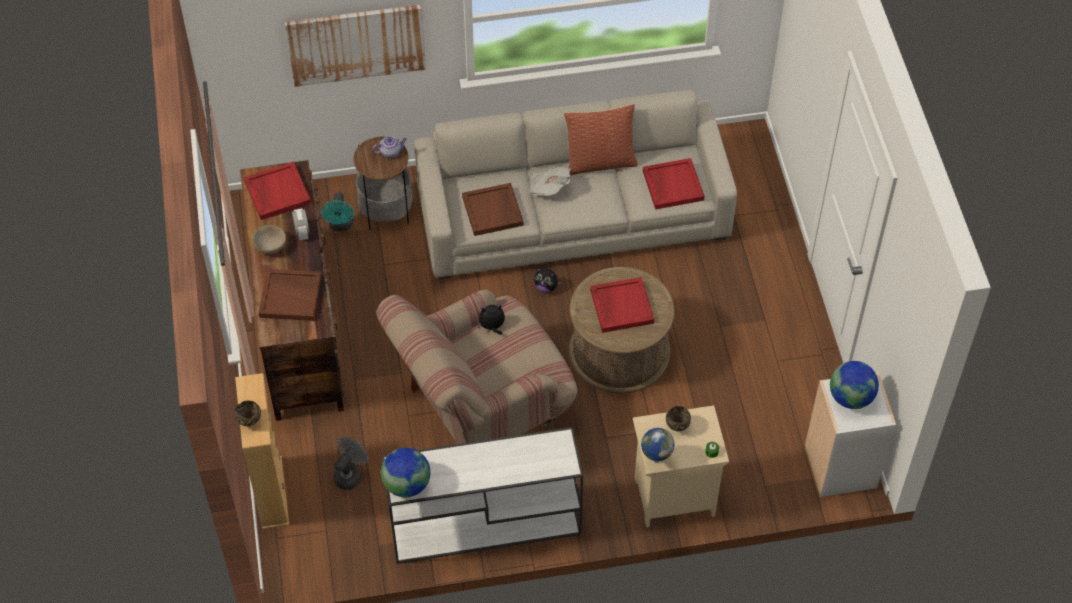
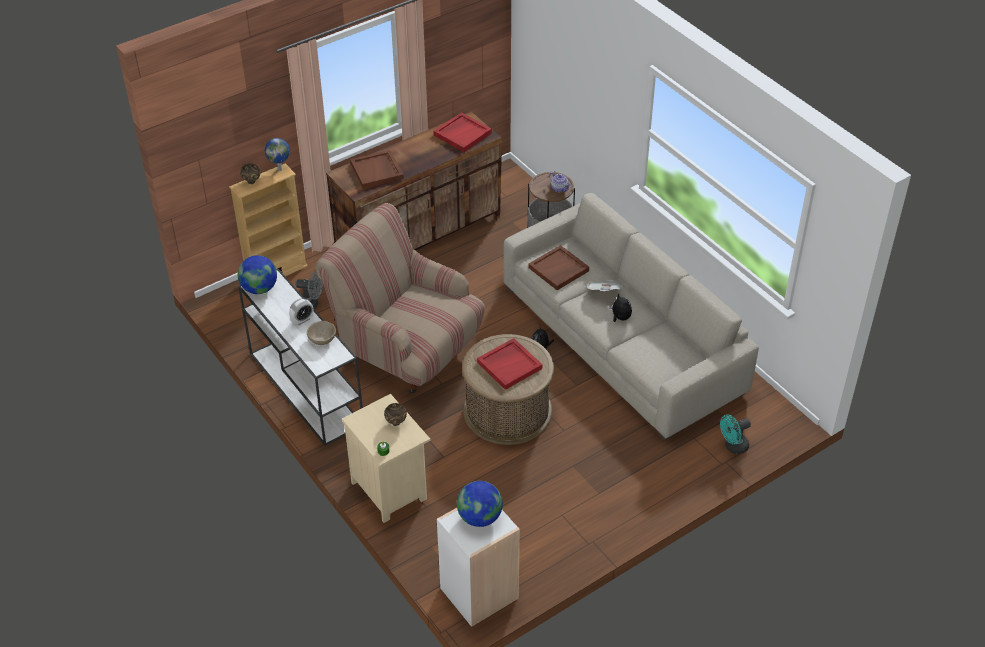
camera: 65 degrees right, 10 degrees down
(271, 246) = (414, 147): beige bowl -> beige bowl (322, 340)
(302, 232) = (435, 157): alarm clock -> alarm clock (302, 320)
(341, 226) = (520, 222): turquoise fan -> turquoise fan (733, 447)
(356, 44) = (586, 94): picture -> none
(492, 327) = (439, 297): plush toy -> plush toy (620, 318)
(600, 161) = (653, 312): pillow -> none
(655, 460) = (357, 419): globe -> globe (280, 169)
(672, 185) = (660, 361): red tray -> none

